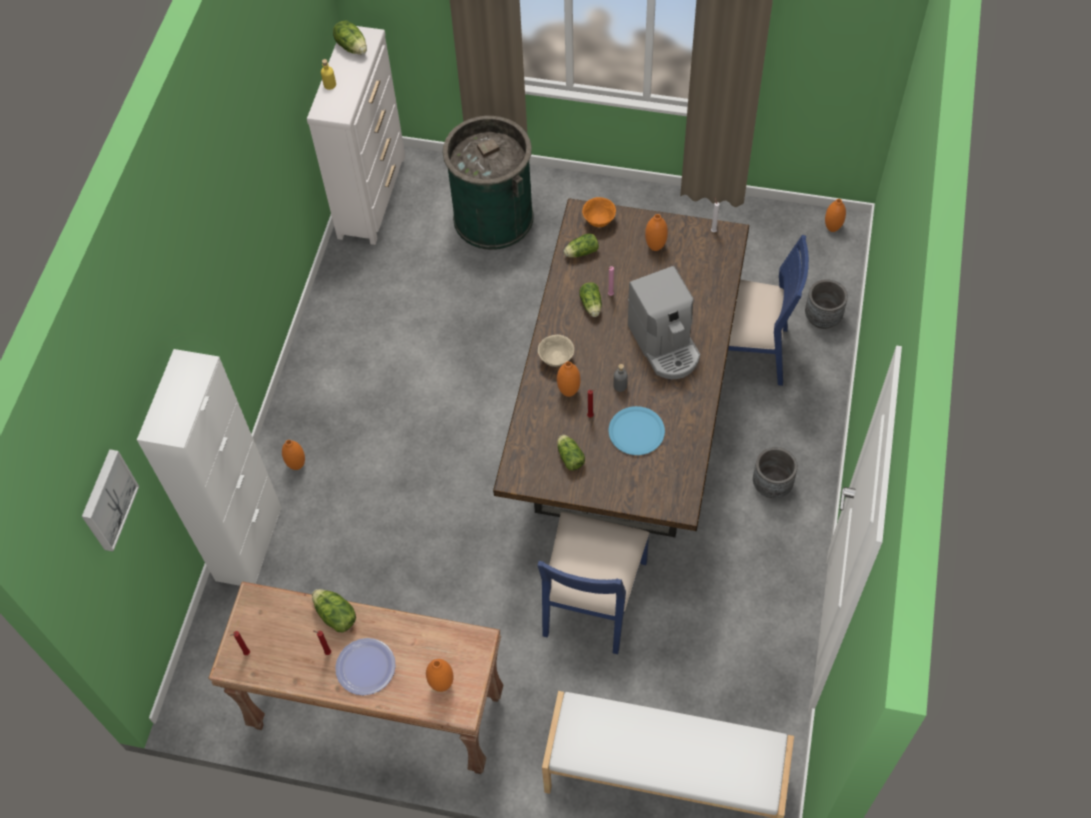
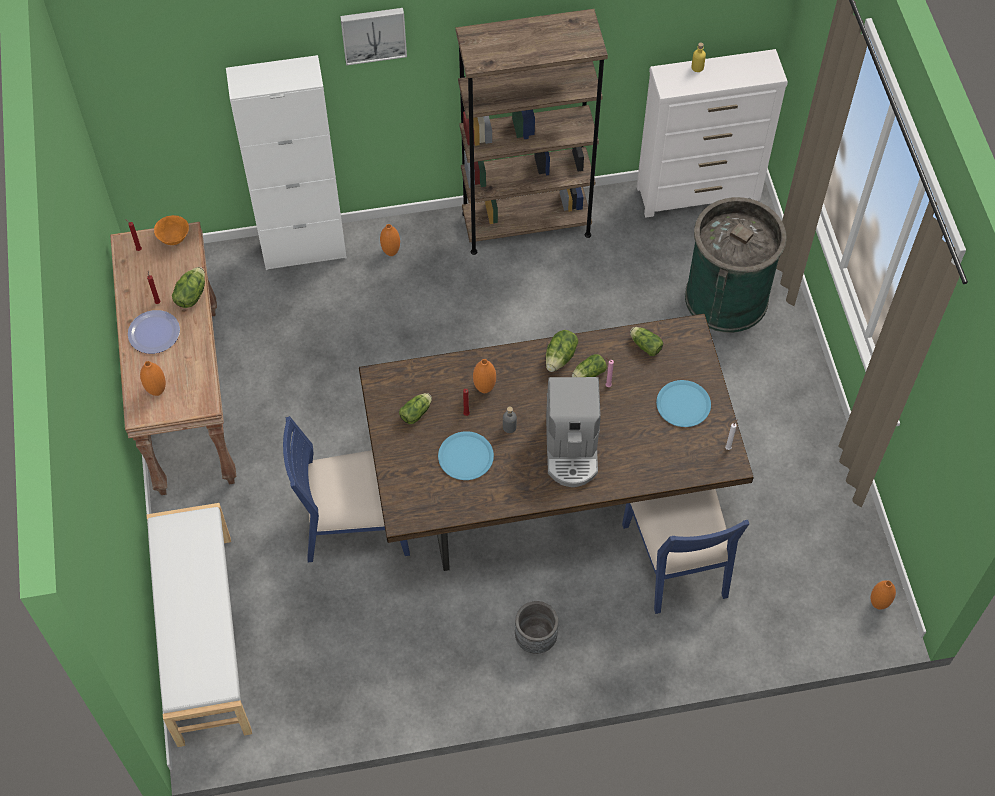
camera: 65 degrees right, 0 degrees up
(107, 500) = (171, 74): picture -> picture (373, 34)
(329, 340) = (526, 224): none -> brown bookcase
(352, 46) = (752, 66): lettuce -> lettuce (560, 357)
(556, 359) = (515, 367): beige bowl -> none
(599, 221) = (690, 347): orange bowl -> orange bowl (174, 239)
(655, 247) = (683, 404): orange vase -> blue plate
(665, 345) = (572, 449): coffee machine -> coffee machine turned 45 degrees counterclockwise
(822, 318) = (756, 627): grey planter -> none

